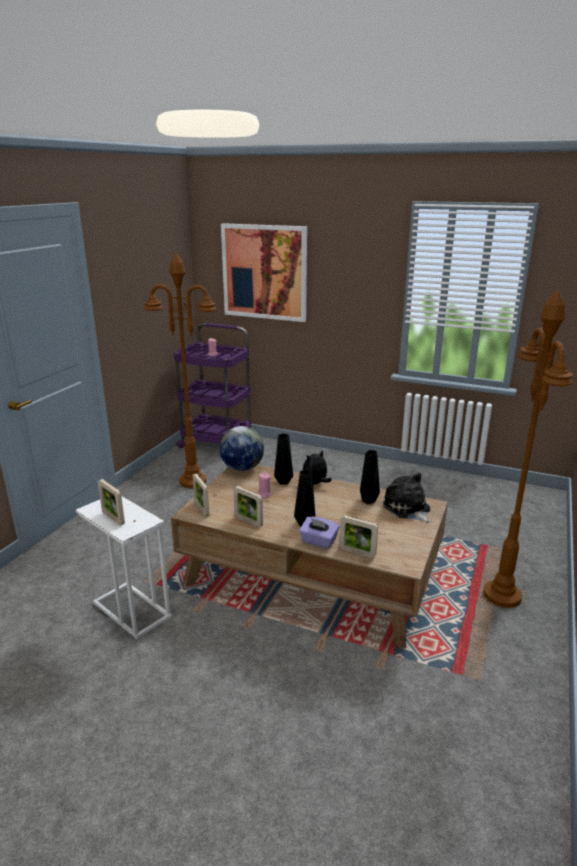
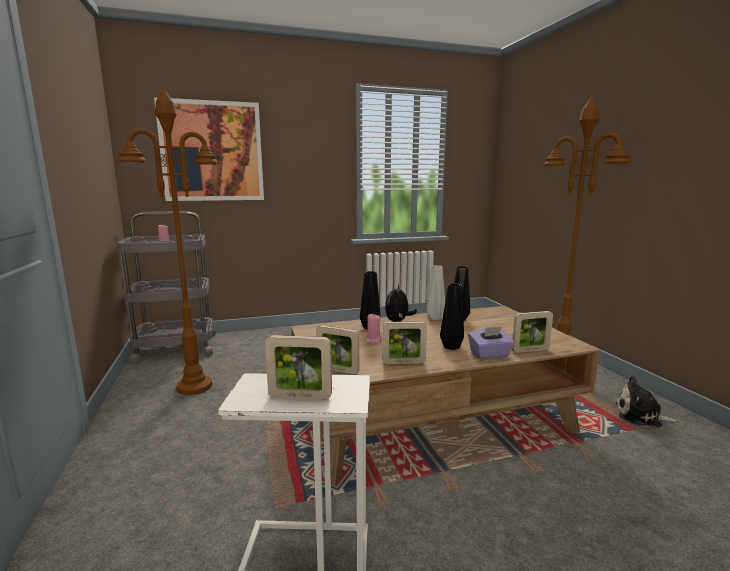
camera: 40 degrees left, 10 degrees down
(216, 443) = (176, 348): purple cart -> grey cart
(242, 468) = (311, 329): globe -> none
(351, 492) = (435, 318): none -> grey vase
(407, 509) = (494, 316): plush toy -> plush toy (641, 416)

